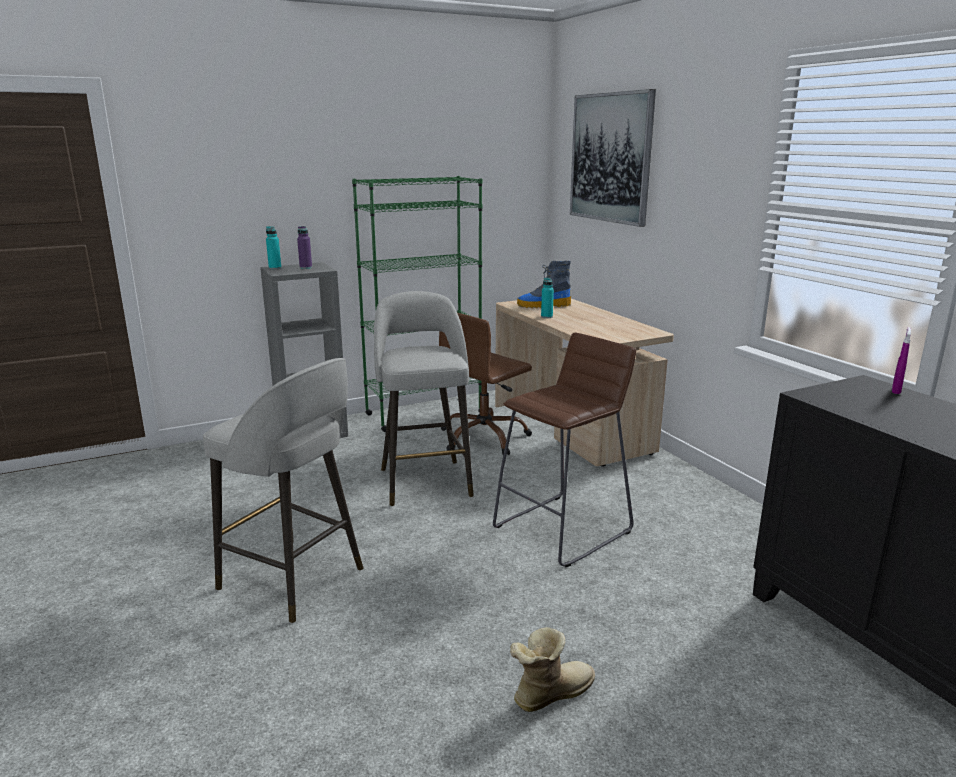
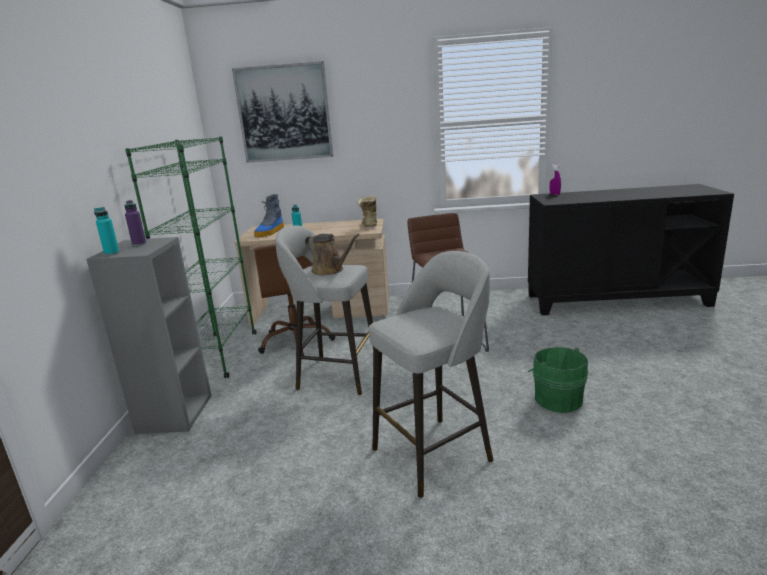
camera: 60 degrees left, 0 degrees up
(421, 355) = (330, 270): none -> brown watering can
(464, 653) = (557, 399): none -> green bucket
(549, 692) = (599, 381): boot -> boot (369, 225)

